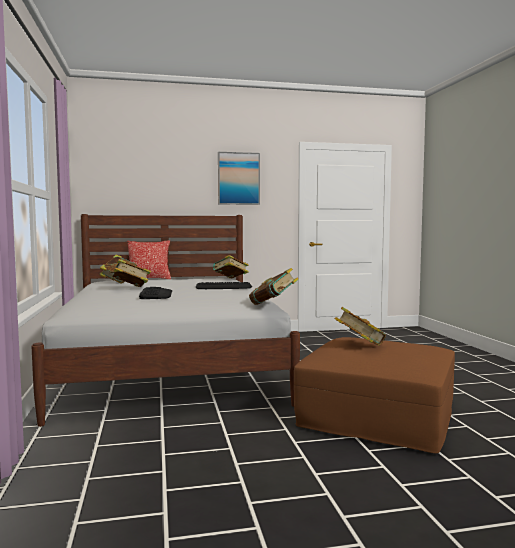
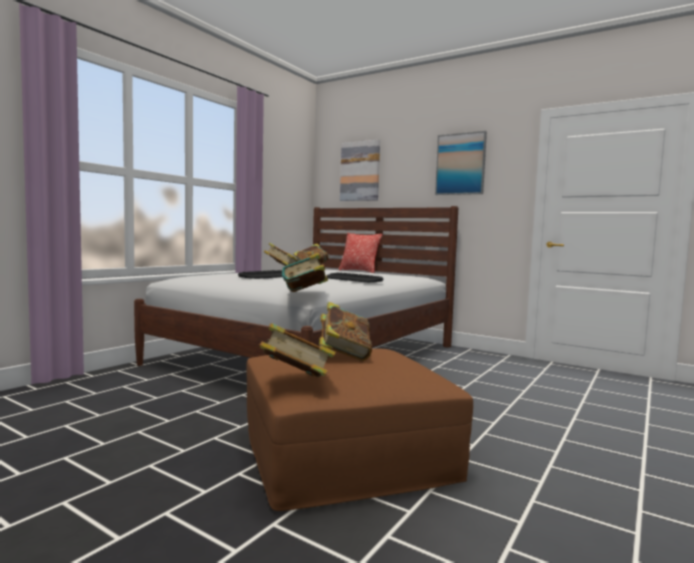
camera: 45 degrees right, 0 degrees up
(134, 178) = (360, 171): none -> picture
(230, 279) = (411, 277): book -> book (294, 382)

